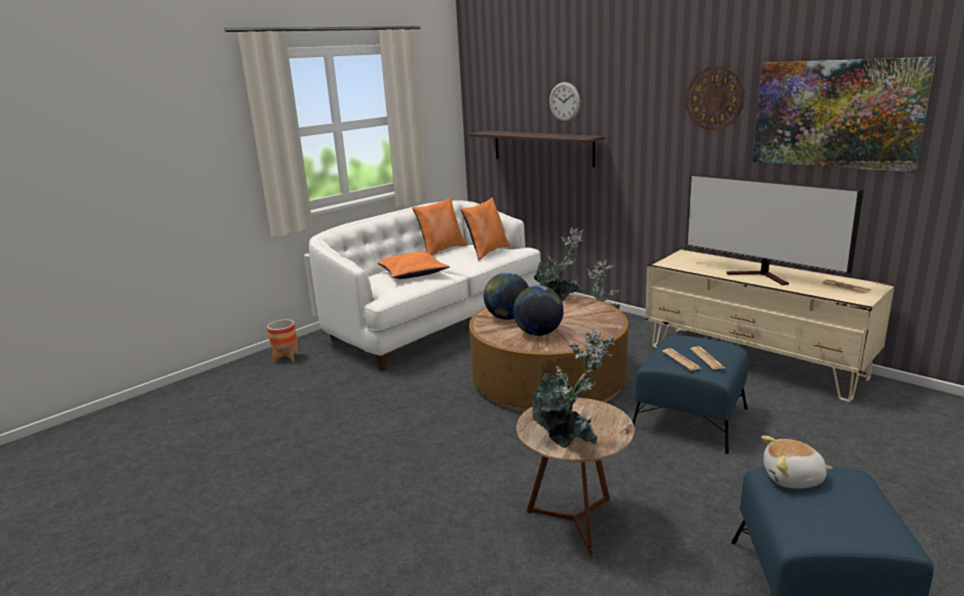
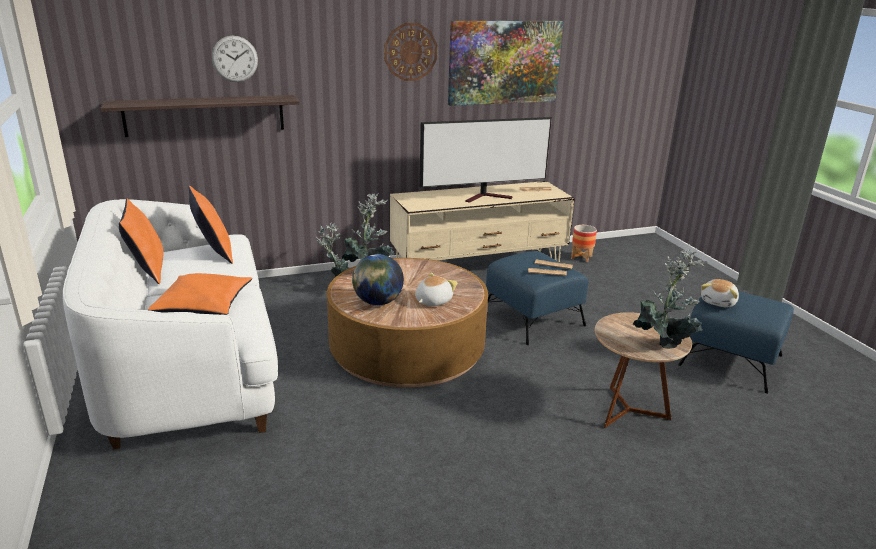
camera: 65 degrees left, 5 degrees up
(286, 357) = (105, 504): planter -> planter (581, 257)
(538, 333) = (432, 301): globe -> plush toy

